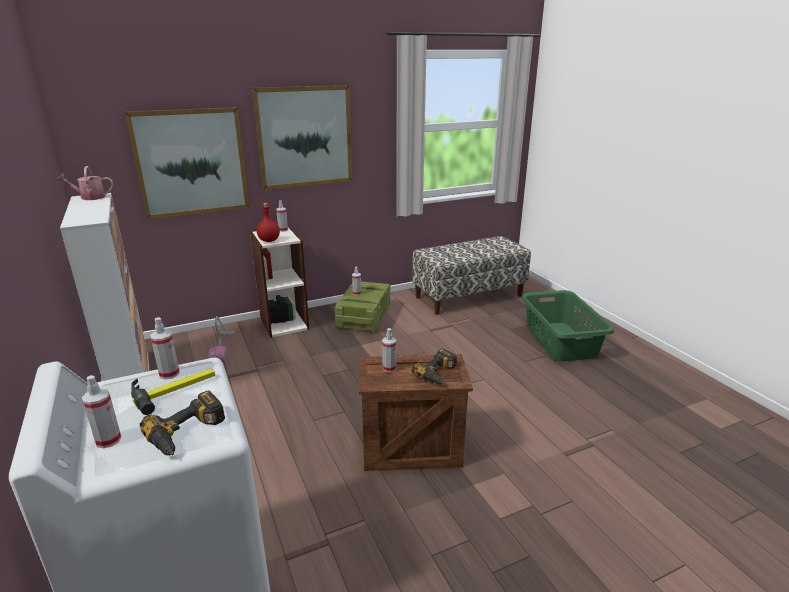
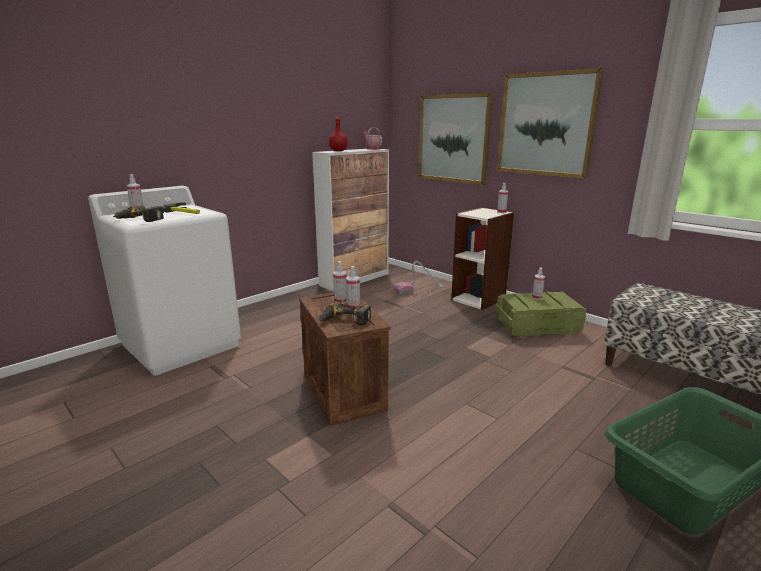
camera: 70 degrees right, 5 degrees down
(169, 373) = (202, 210): spray bottle -> spray bottle (353, 307)
(269, 240) = (471, 213): red bottle -> red bottle (338, 151)

